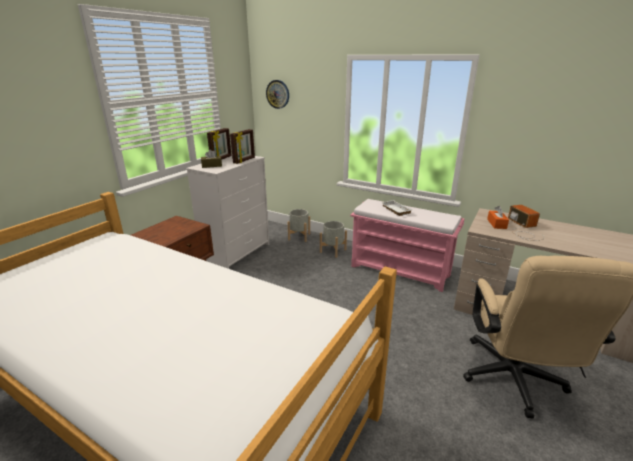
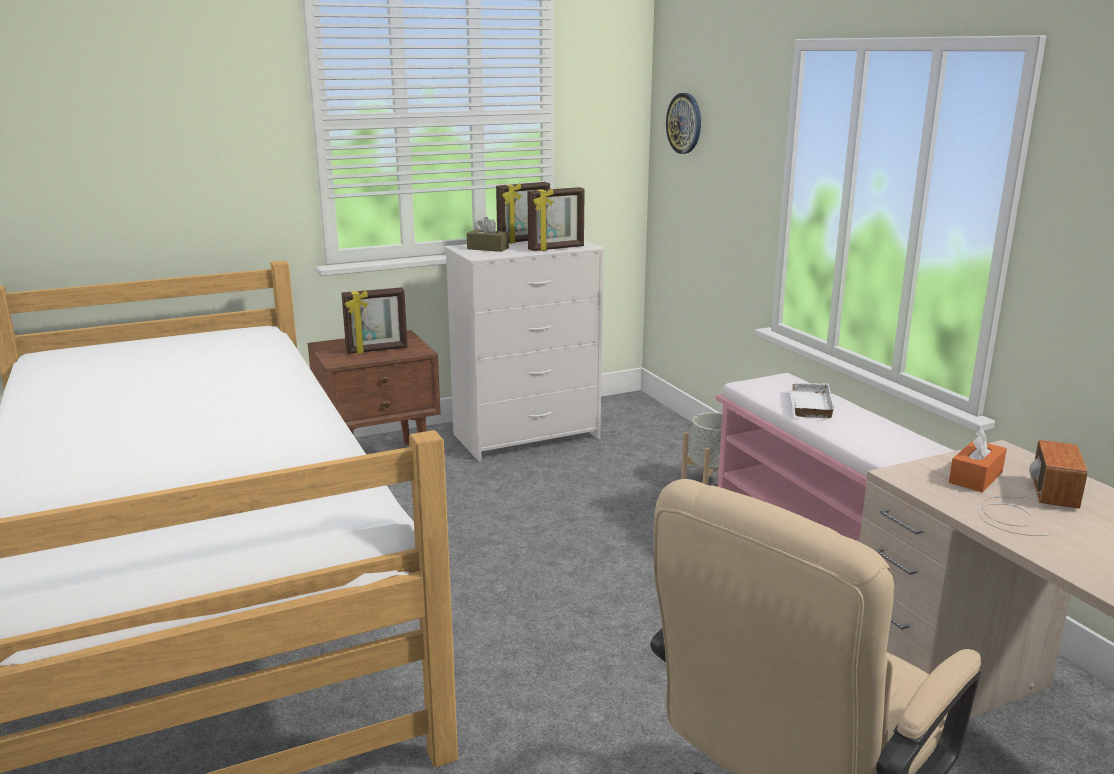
camera: 35 degrees right, 5 degrees down
(175, 230) = (377, 350): none -> picture frame
(299, 237) = (674, 440): grey planter -> none

